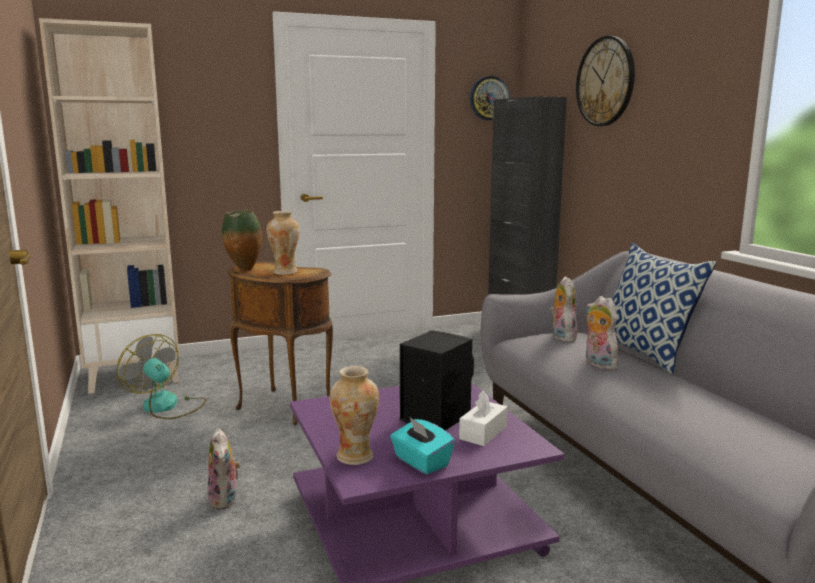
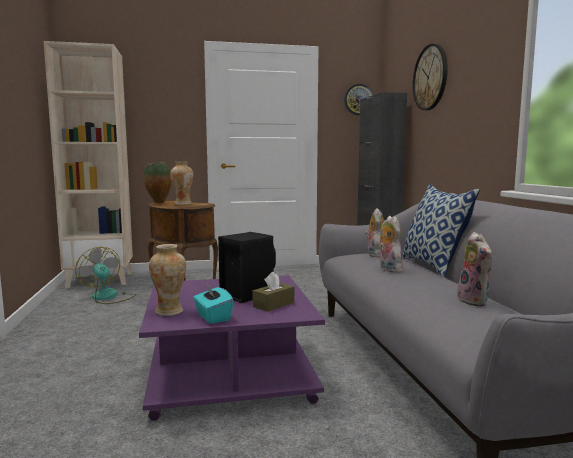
camera: 10 degrees right, 5 degrees down
(225, 500) = (109, 351): plush toy -> plush toy (475, 301)
(483, 433) = (273, 304): white tissue box -> brown tissue box

